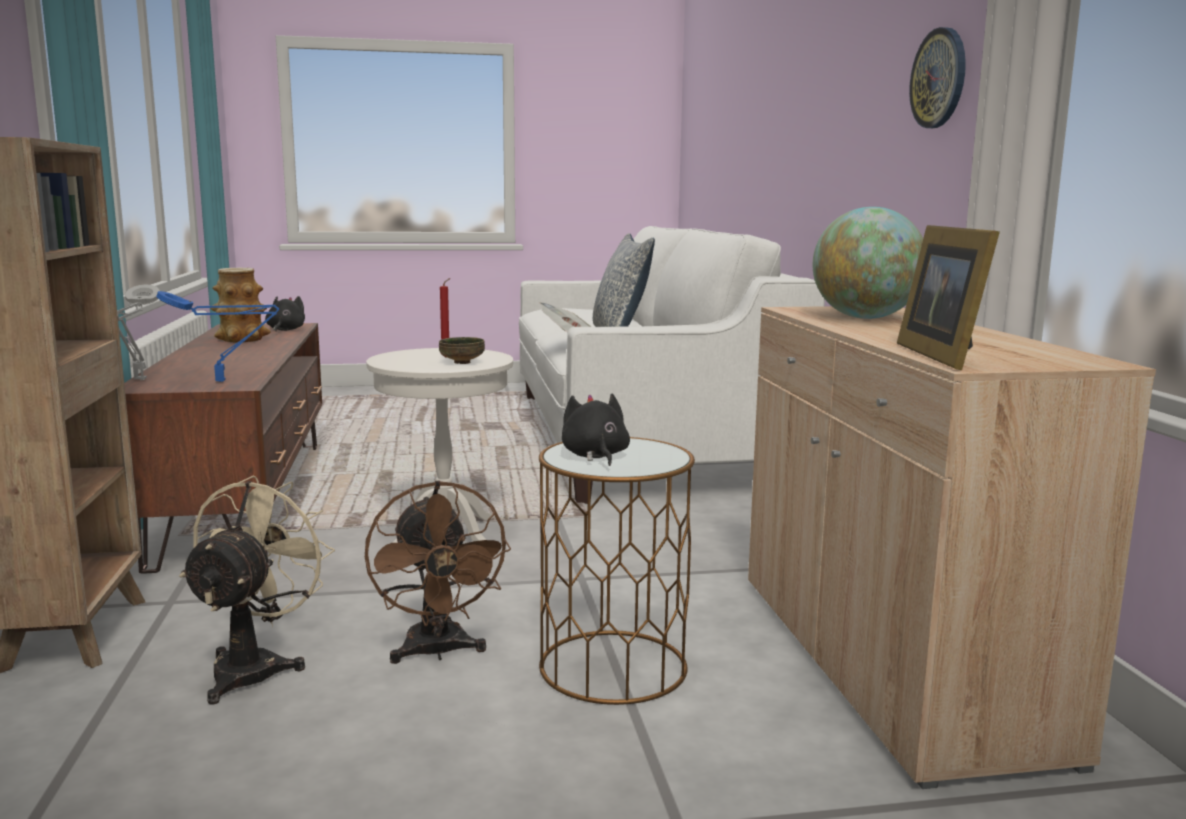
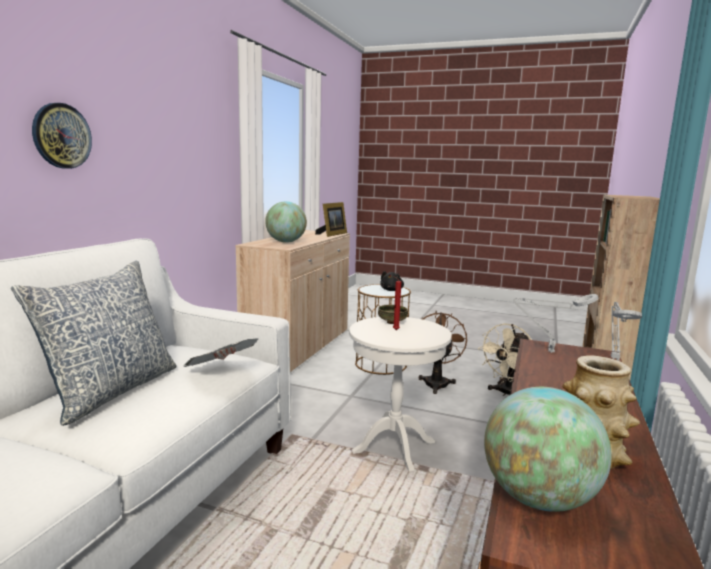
camera: 150 degrees left, 0 degrees up
(224, 381) = (548, 351): blue table lamp -> grey table lamp
(285, 330) = (538, 498): black plush toy -> globe
(939, 78) = (190, 140): wall clock -> wall clock (61, 136)

